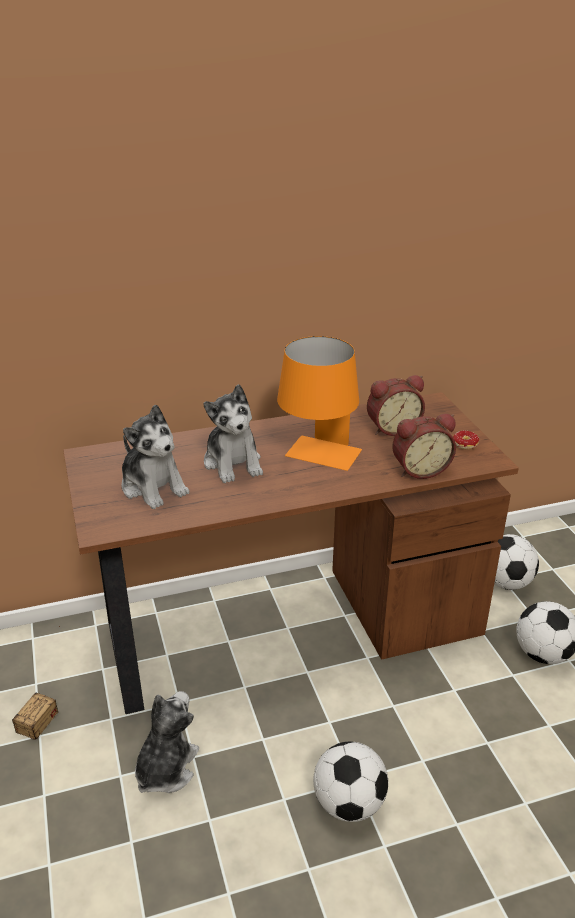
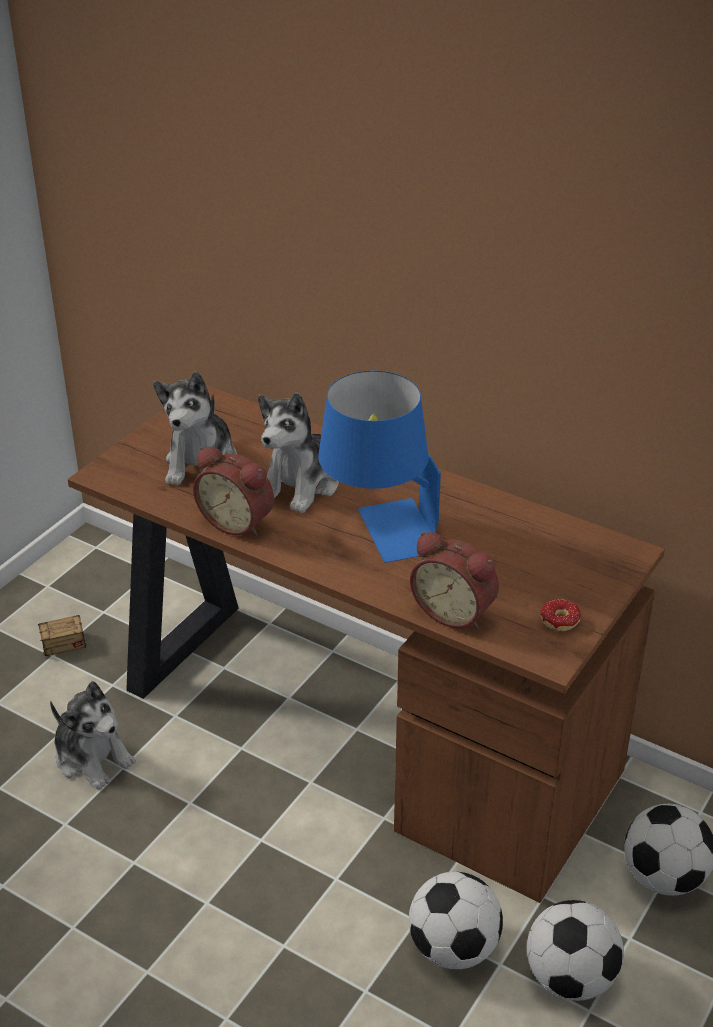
camera: 50 degrees right, 5 degrees up
(165, 768) = (92, 758): plush toy -> plush toy turned 60 degrees clockwise
(318, 460) = (379, 533): orange table lamp -> blue table lamp
(349, 803) = (173, 915): football -> football (454, 948)
(392, 428) = (518, 551): alarm clock -> alarm clock (238, 521)

